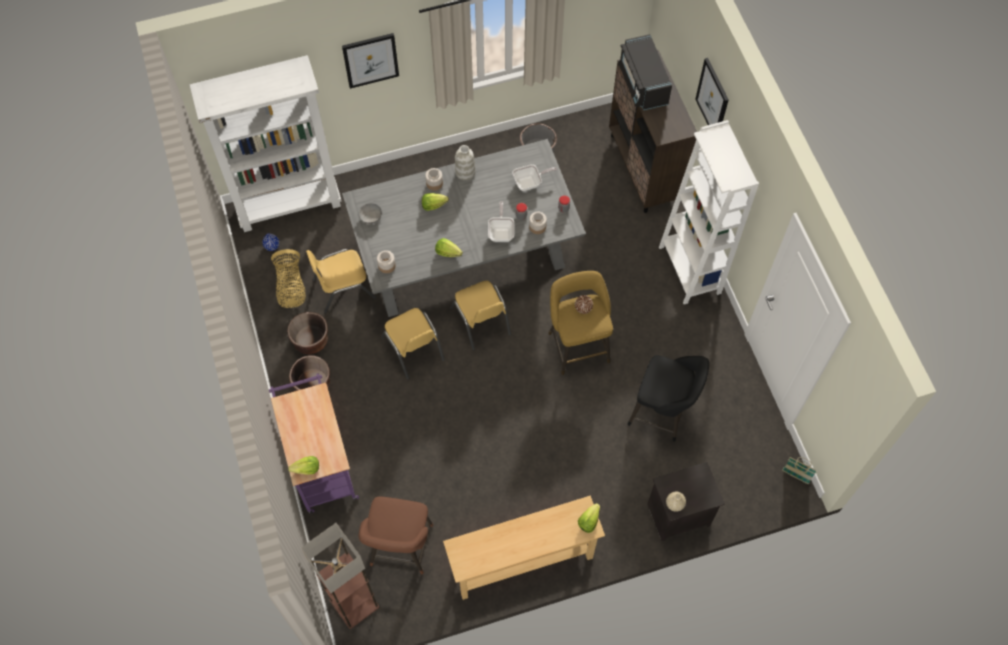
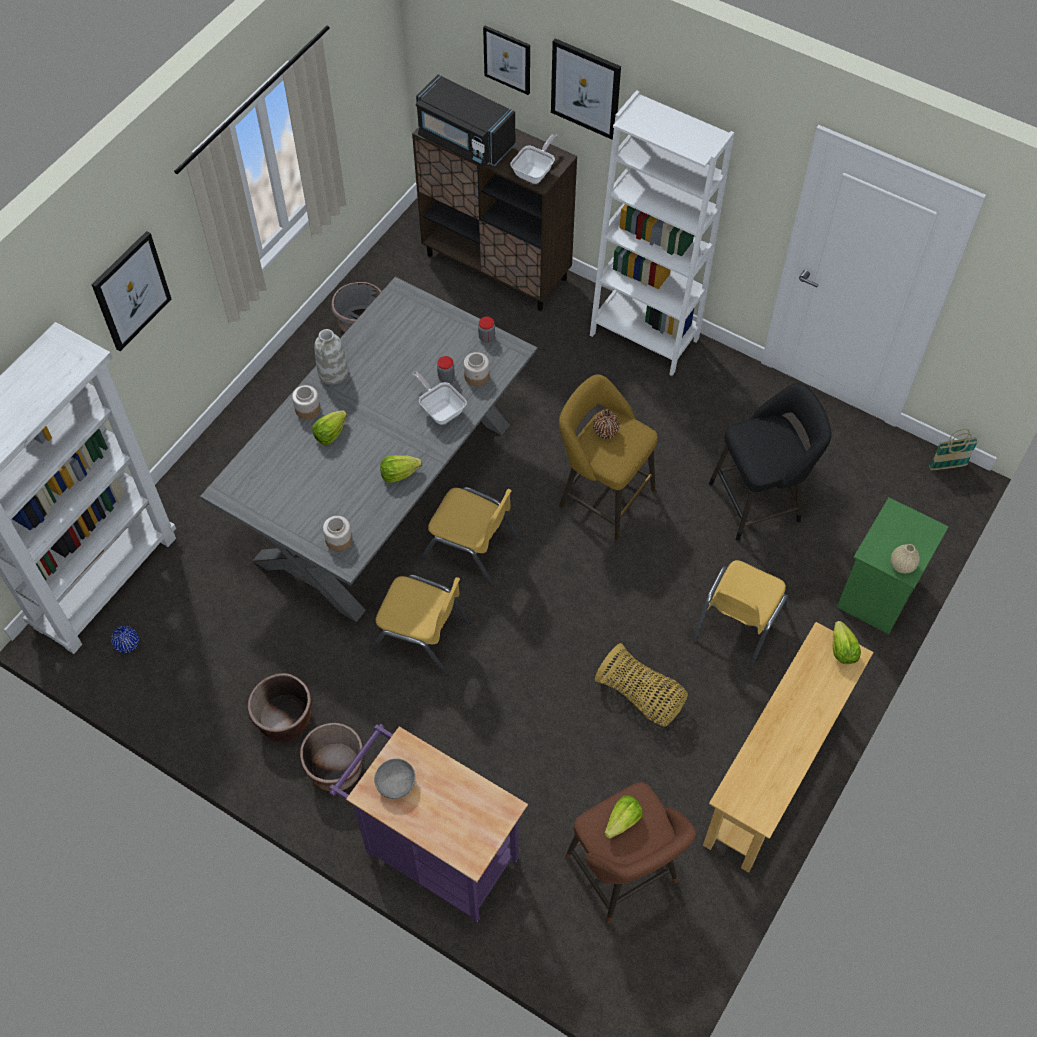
camera: 40 degrees left, 5 degrees down
(291, 286) = (198, 675): basket -> basket (641, 696)
(307, 469) = (476, 847): lettuce -> lettuce (622, 821)
(343, 288) = (268, 629): yellow chair -> yellow chair (738, 623)
(355, 603) = (633, 983): floor lamp -> none
(371, 217) = (265, 498): grey bowl -> grey bowl (396, 783)
(530, 183) = (421, 335): frying pan -> frying pan (535, 172)
(678, 516) = (878, 595): black nightstand -> green nightstand
(687, 51) = (507, 59): none -> picture

